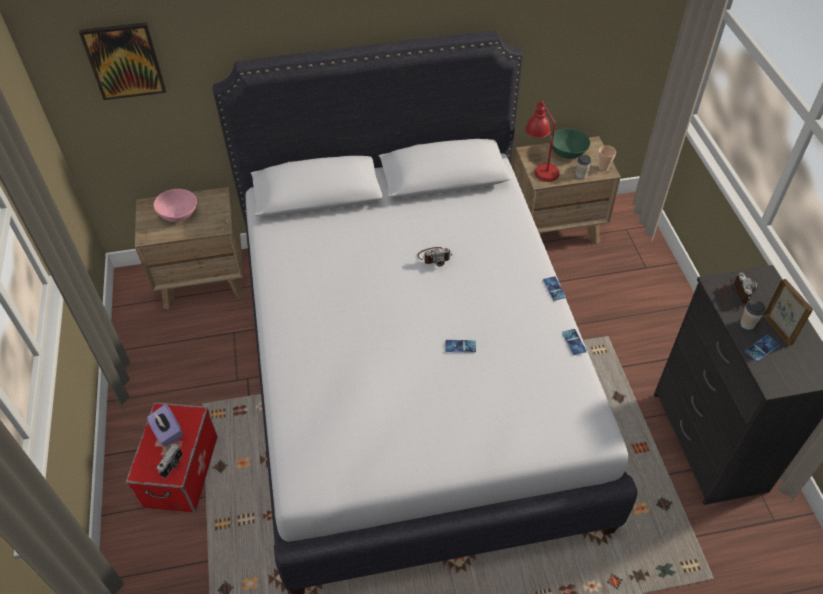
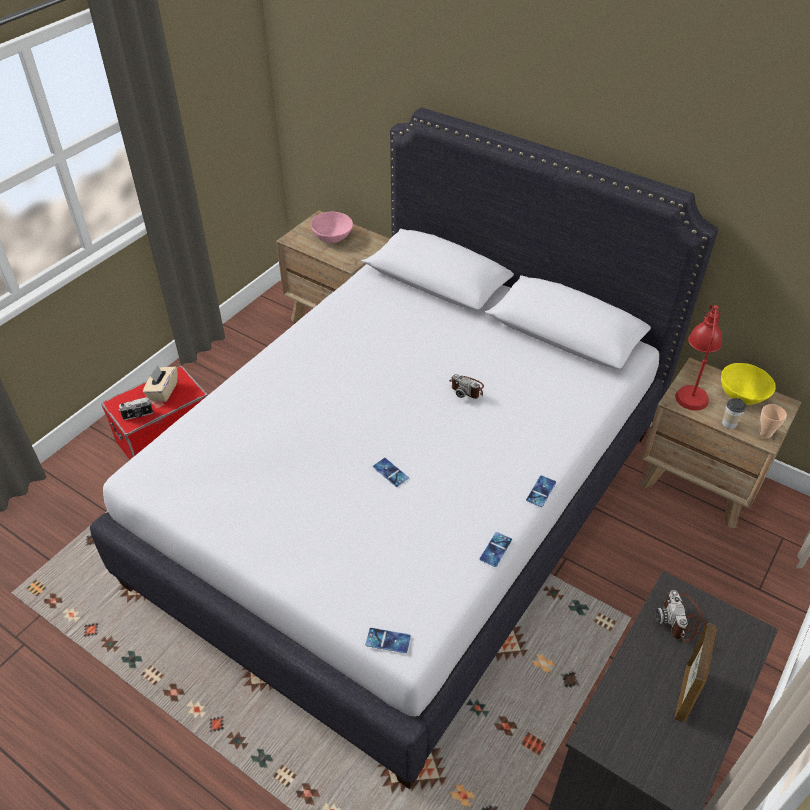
camera: 45 degrees right, 5 degrees down
(124, 61) = (337, 66): picture -> none
(167, 432) = (163, 391): purple tissue box -> beige tissue box
(567, 152) = (742, 394): green bowl -> yellow bowl
(734, 294) = (681, 619): camera -> camera turned 135 degrees clockwise
(747, 324) = (654, 657): cup -> none
(762, 348) = (637, 693): phone -> phone (388, 640)

